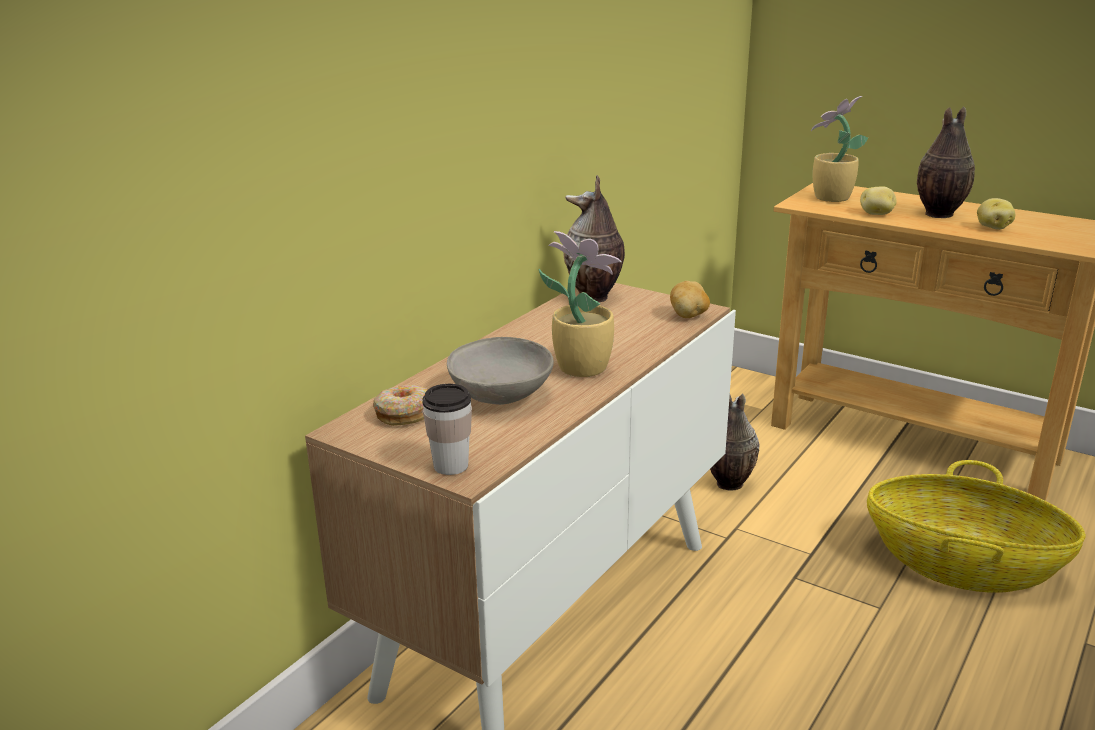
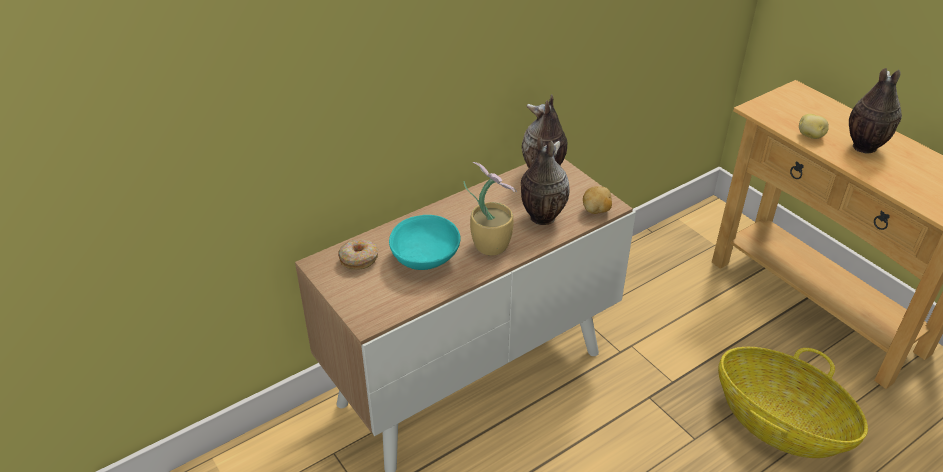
camera: 20 degrees right, 15 degrees up
(451, 465) = (362, 311): cup -> none
(502, 395) = (426, 257): grey bowl -> turquoise bowl
(728, 484) = (647, 306): vase -> vase (540, 218)
(830, 198) = (787, 107): potted plant -> none
(993, 227) = (896, 175): potato -> none

